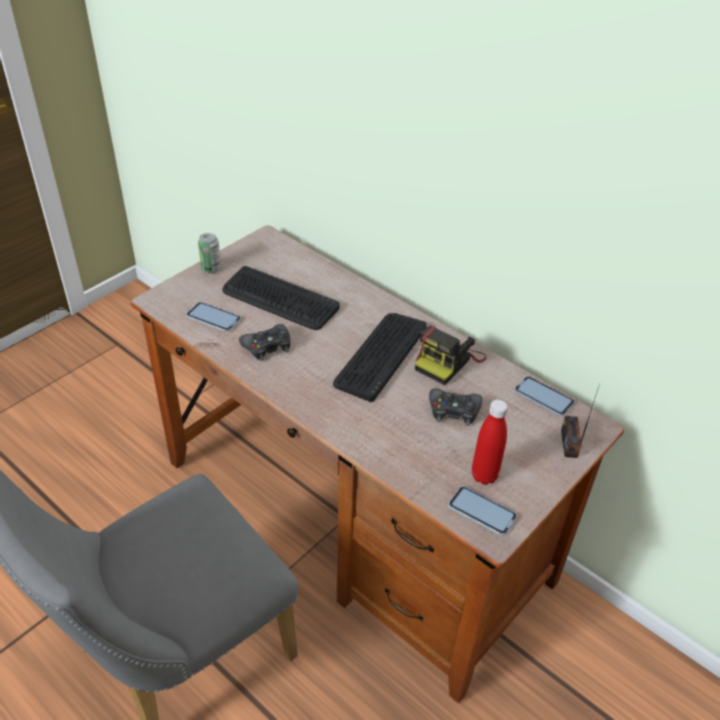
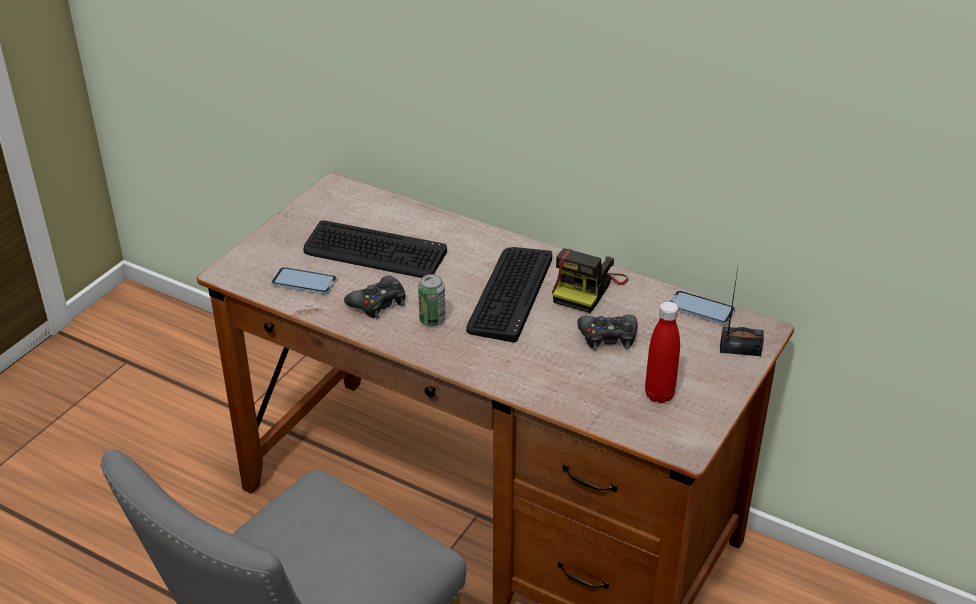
camera: 10 degrees left, 5 degrees down
(211, 268) = (281, 229): can -> can (432, 320)
(482, 511) = (666, 429): phone -> none
(569, 443) = (740, 350): radio -> radio turned 105 degrees clockwise

